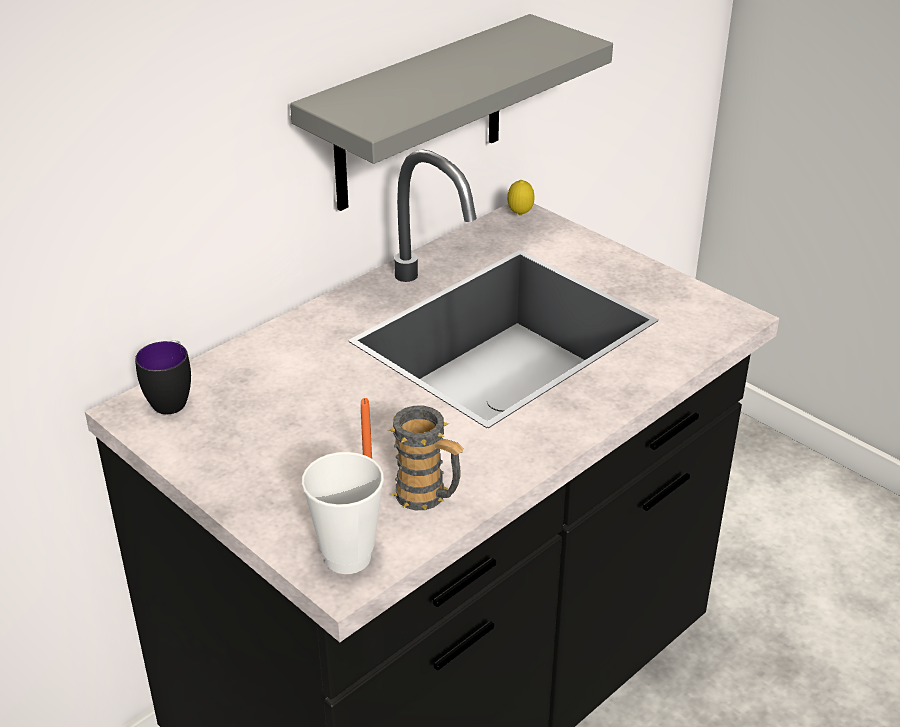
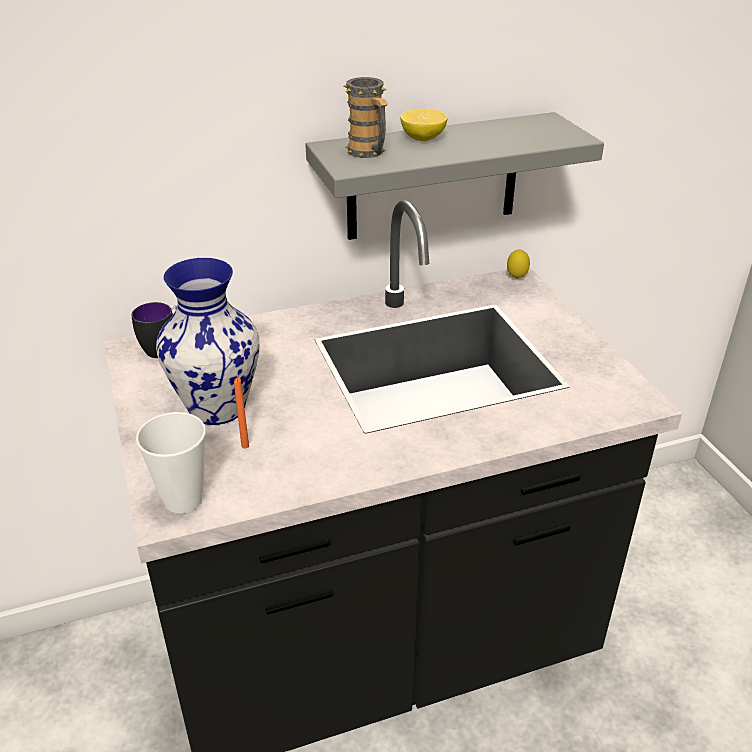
camera: 25 degrees right, 0 degrees up
(301, 447) = (219, 407): none -> vase
(421, 72) = (423, 138): none -> lemon
(428, 497) = (277, 473): mug -> mug (369, 153)

